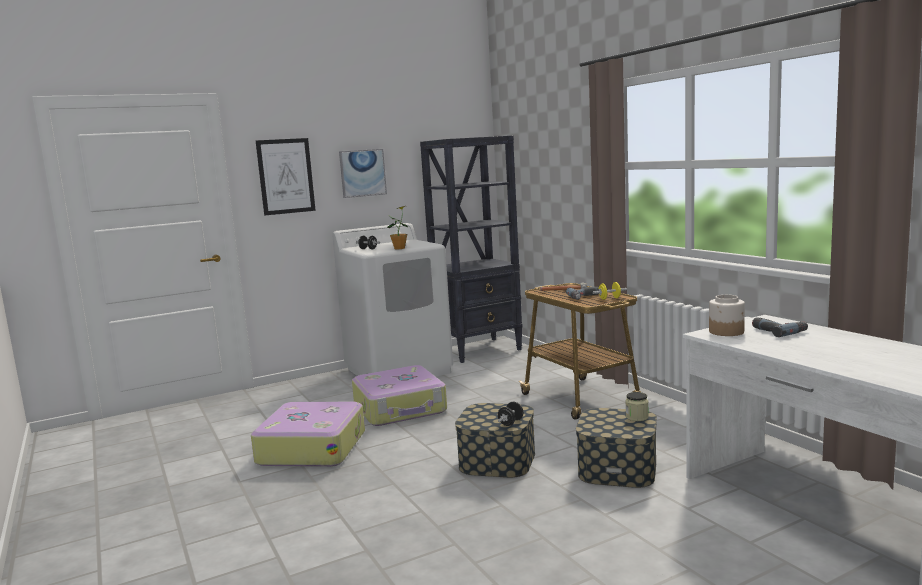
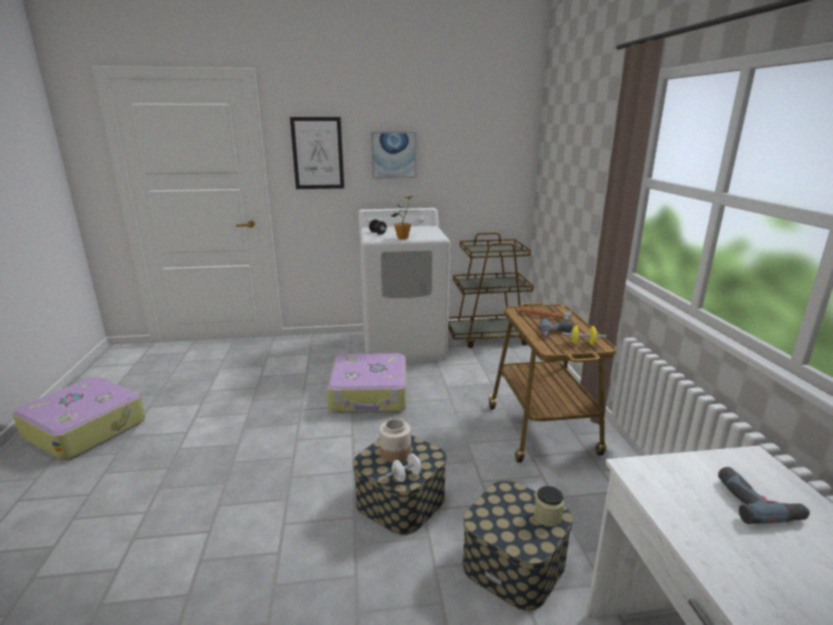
camera: 20 degrees right, 10 degrees up
(312, 447) = (263, 424): suitcase -> suitcase (86, 428)
(479, 350) = (489, 337): black bookcase -> brown cart
(511, 422) = (406, 476): black dumbbell -> white dumbbell
(726, 332) = (672, 476): jar -> jar (395, 453)

